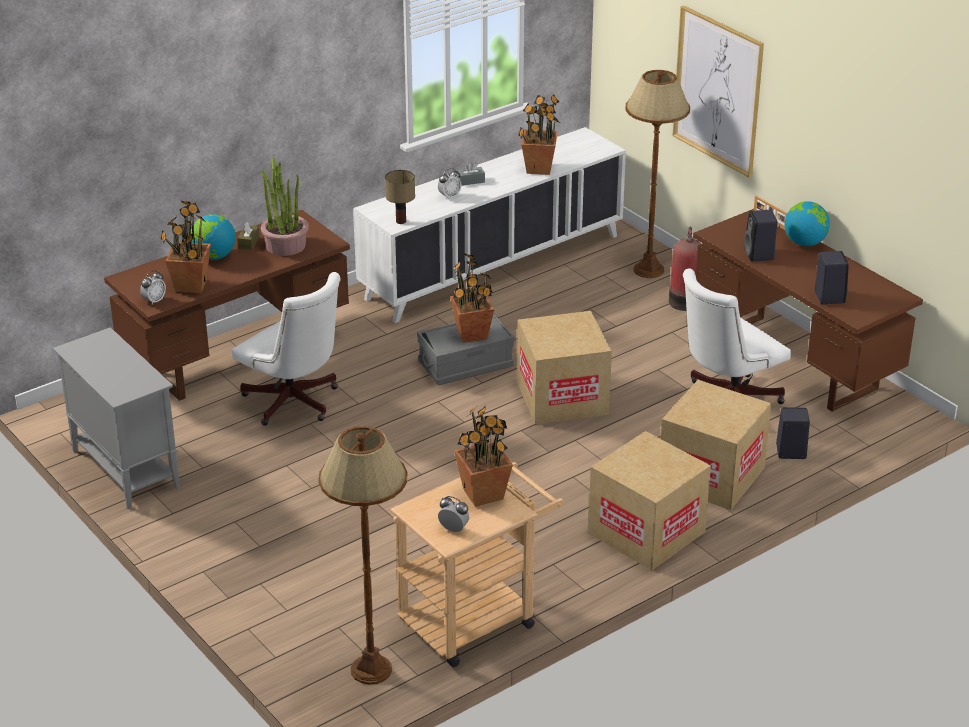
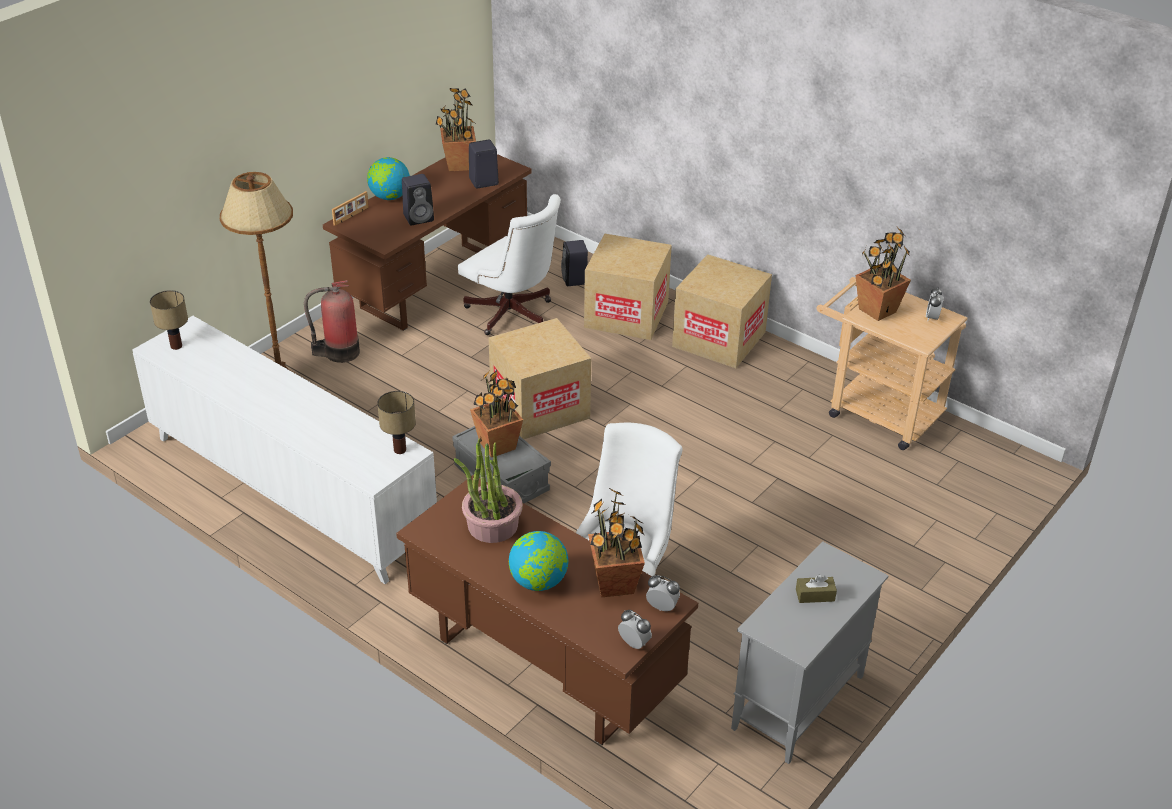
camera: 105 degrees left, 5 degrees up
(248, 242) = (494, 559): brown tissue box -> brown tissue box (815, 595)
(371, 669) = (972, 456): brown floor lamp -> none
(449, 196) = (329, 423): alarm clock -> alarm clock (634, 643)
(470, 181) = (287, 413): grey tissue box -> none
(539, 168) = (247, 368): potted plant -> potted plant (458, 165)
(581, 143) = (177, 346): none -> table lamp
(717, 91) = (245, 166): picture -> none

